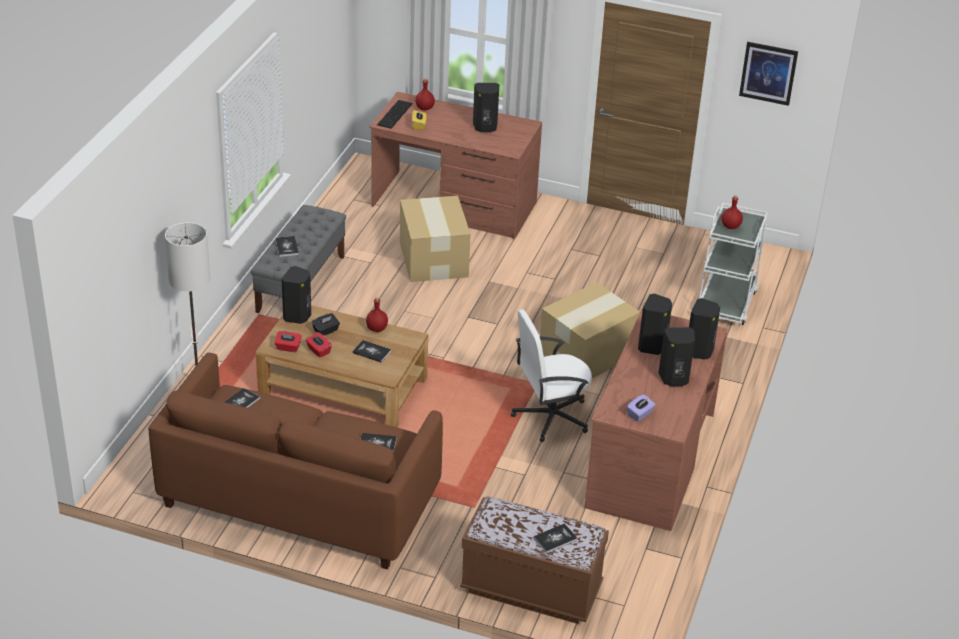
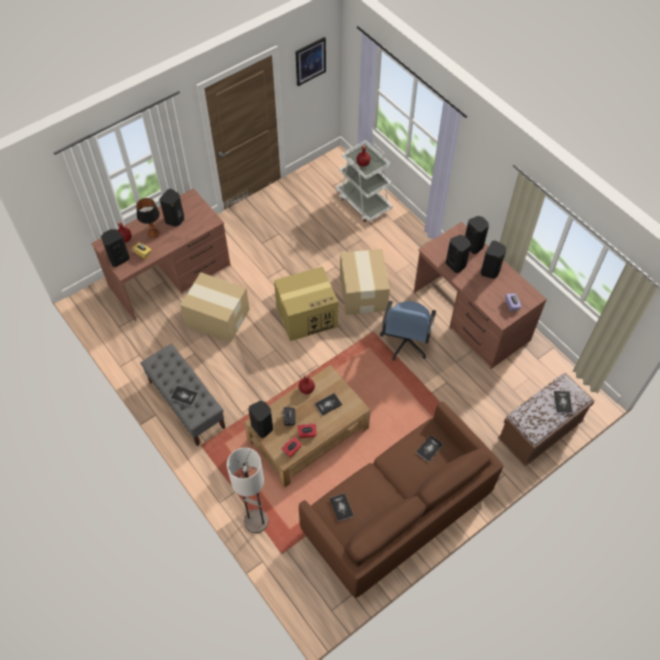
camera: 55 degrees left, 20 degrees up
(395, 114) = (118, 258): keyboard -> black speaker
(451, 121) = (153, 233): none -> table lamp
(505, 323) = (307, 316): none -> cardboard box
(550, 416) = (405, 341): white office chair -> blue office chair

